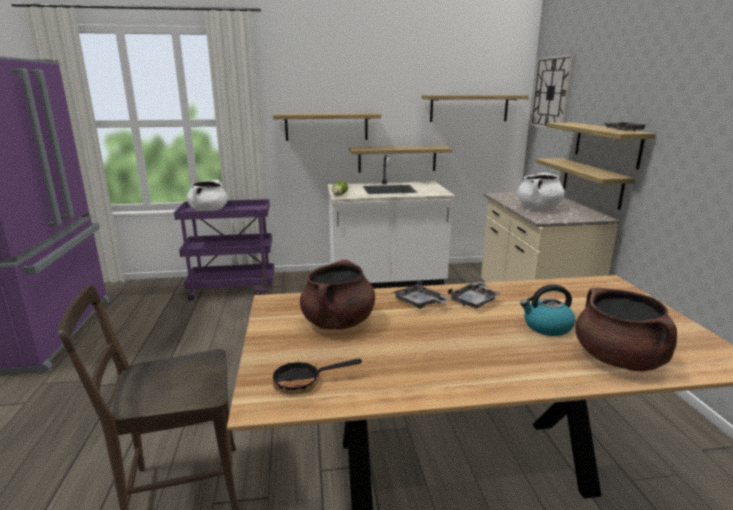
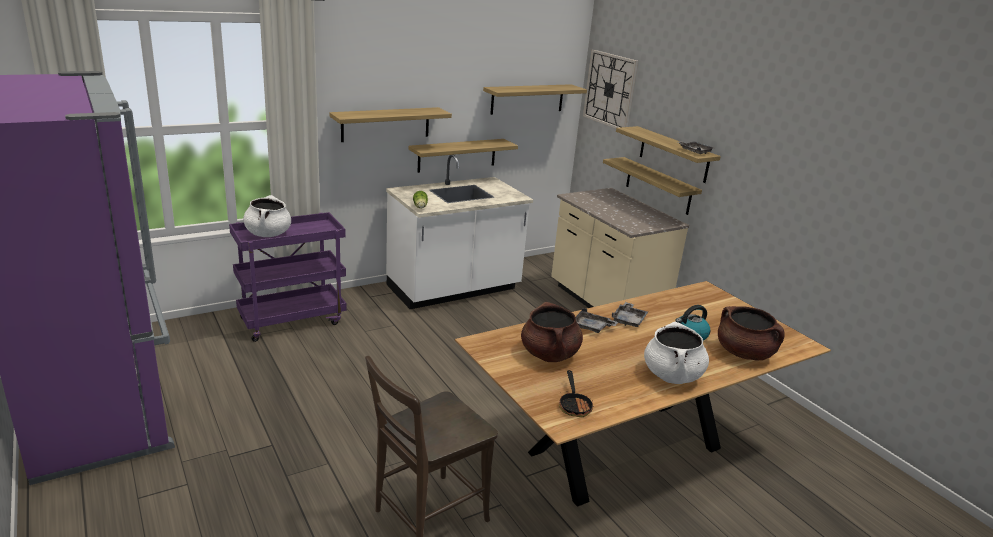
camera: 25 degrees left, 5 degrees up
(304, 383) = (574, 405): frying pan -> frying pan turned 60 degrees counterclockwise
(538, 208) = (619, 214): white cooking pot -> white cooking pot (672, 376)

